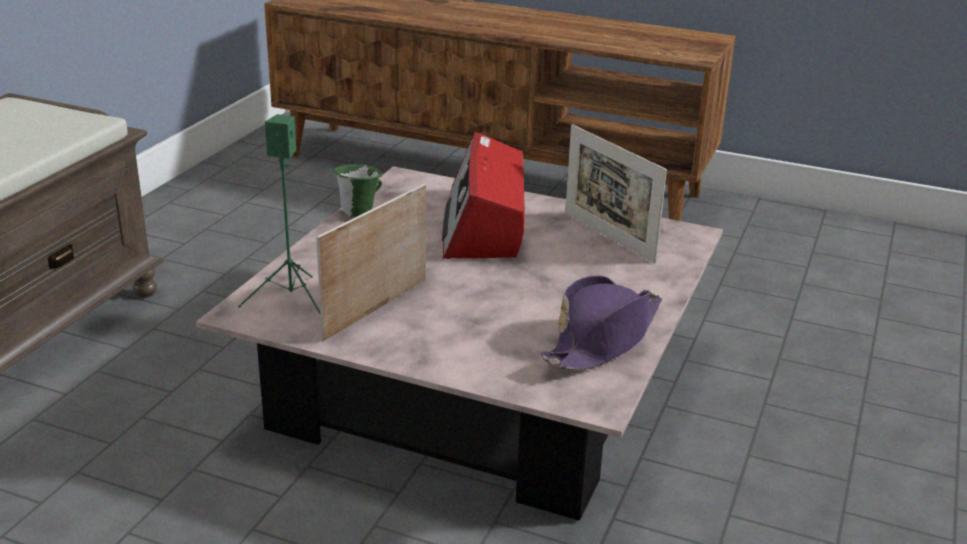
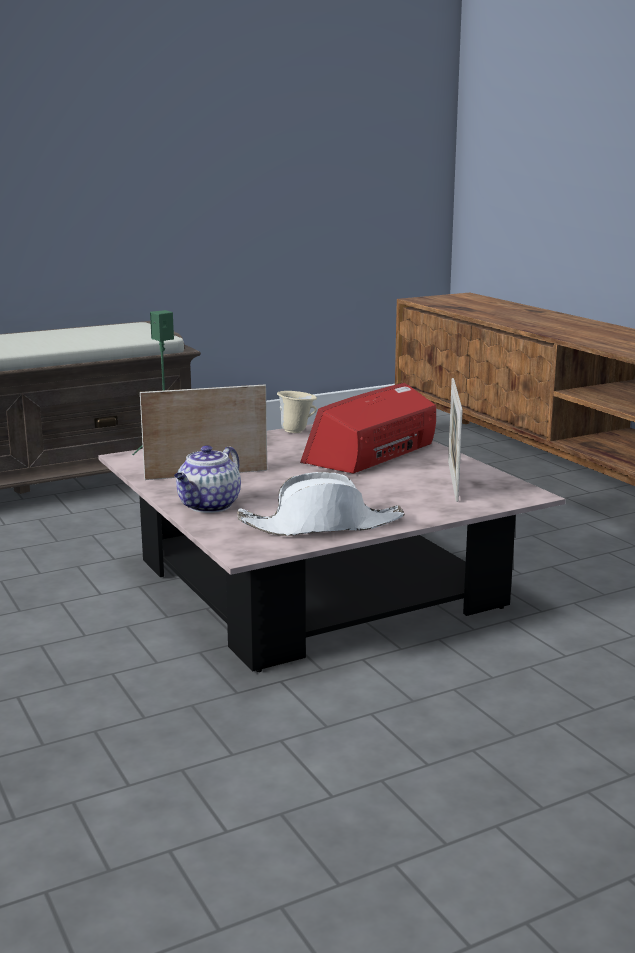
camera: 40 degrees right, 10 degrees down
(359, 213) = (297, 431): green mug -> beige mug
(458, 354) = (209, 506): none -> teapot
(603, 339) = (322, 526): purple hat -> white hat

